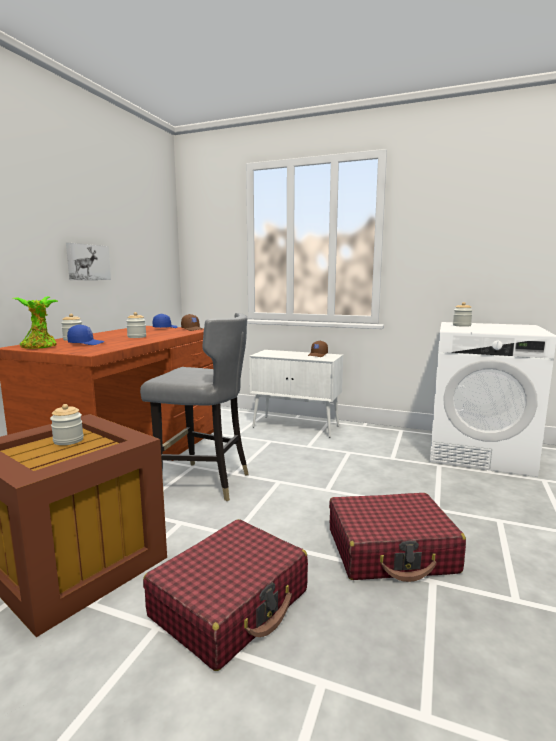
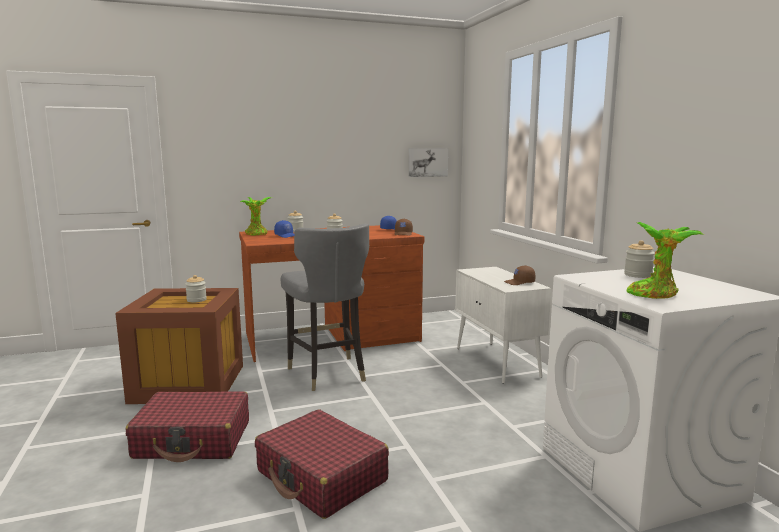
camera: 50 degrees right, 0 degrees up
(87, 262) = (334, 167): picture -> picture (427, 162)
(512, 330) = (655, 294): none -> potted plant

